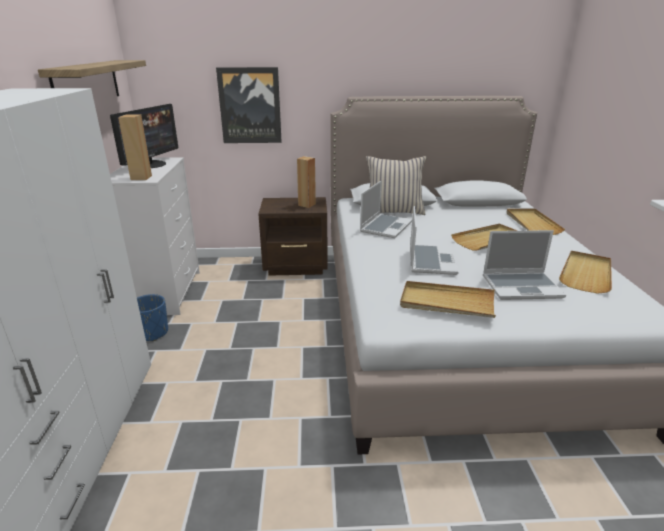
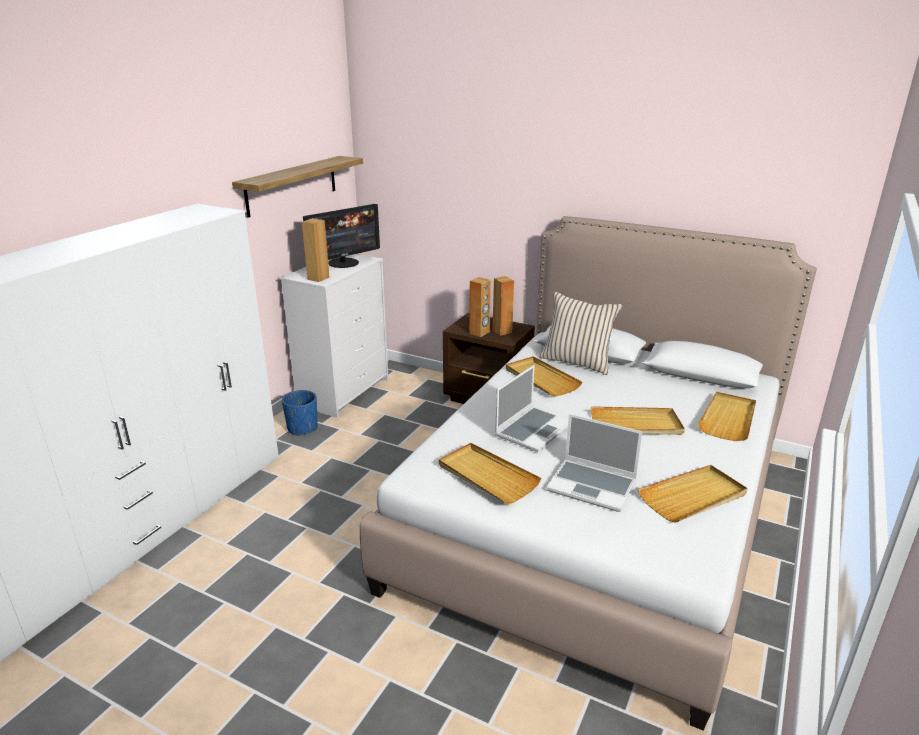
camera: 30 degrees right, 0 degrees up
(250, 106) = (462, 211): picture -> none
(290, 209) = (479, 333): none -> brown speaker
(385, 227) = (541, 379): laptop -> beige tray

